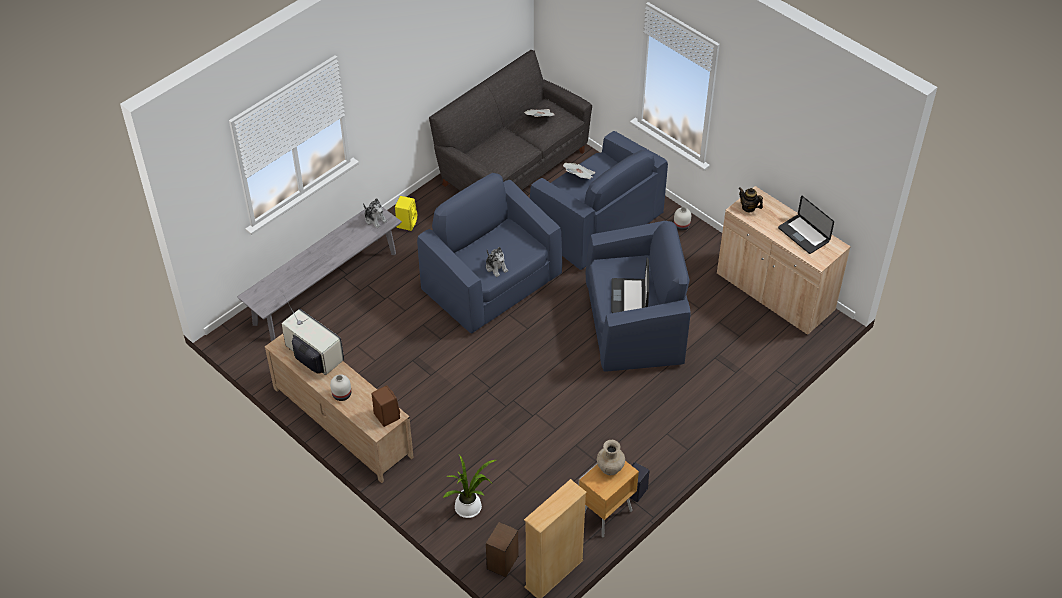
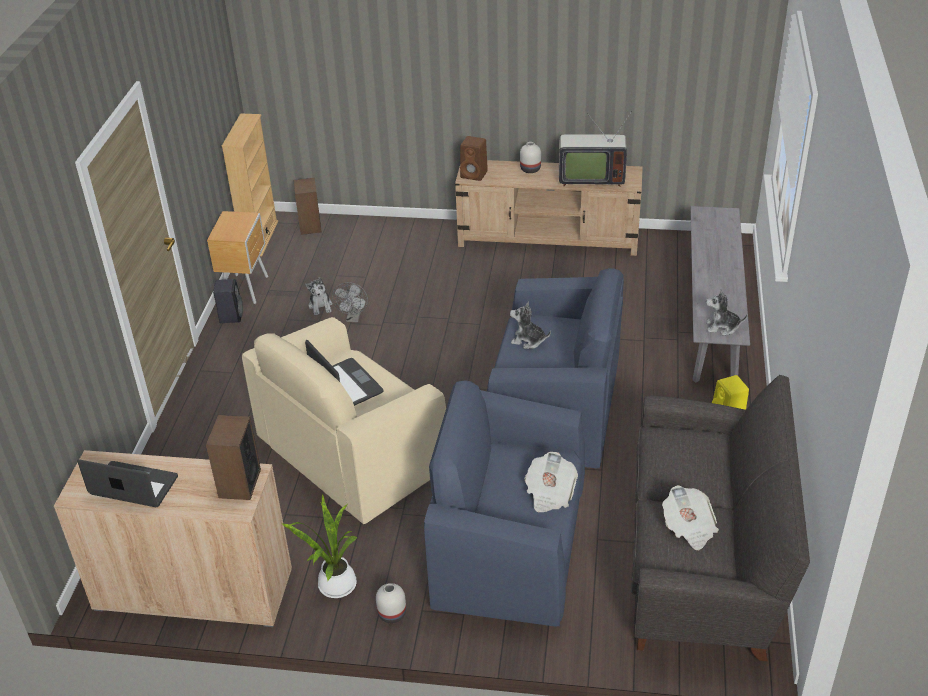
camera: 145 degrees right, 10 degrees down
(470, 508) = (371, 241): potted plant -> potted plant (334, 586)
(549, 432) = (353, 318): none -> grey fan
(563, 459) = (320, 306): none -> plush toy
(609, 467) = (236, 230): beige vase -> none
(634, 323) = (352, 454): blue armchair -> beige armchair
(748, 207) = (239, 483): teapot -> speaker

